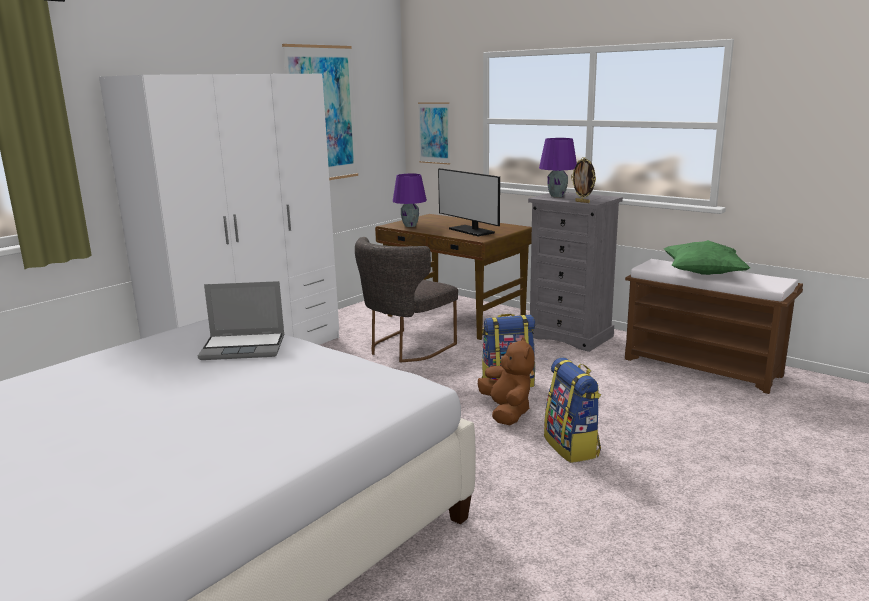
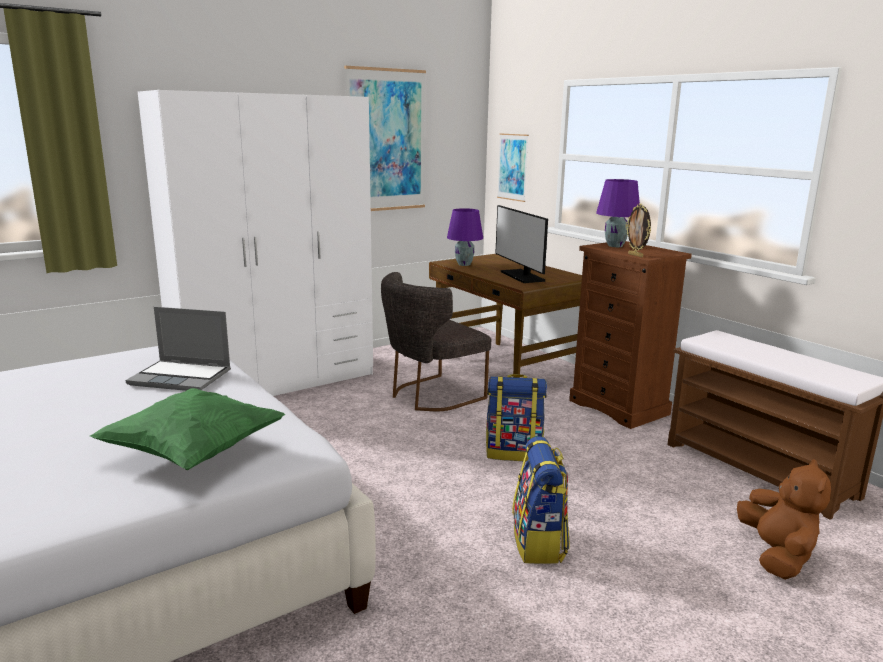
camera: 15 degrees right, 0 degrees up
(507, 412) = (491, 487): brown plush toy -> brown plush toy (777, 555)
(570, 336) = (619, 407): grey dresser -> brown dresser
(703, 274) = (766, 357): green pillow -> green pillow (194, 453)

